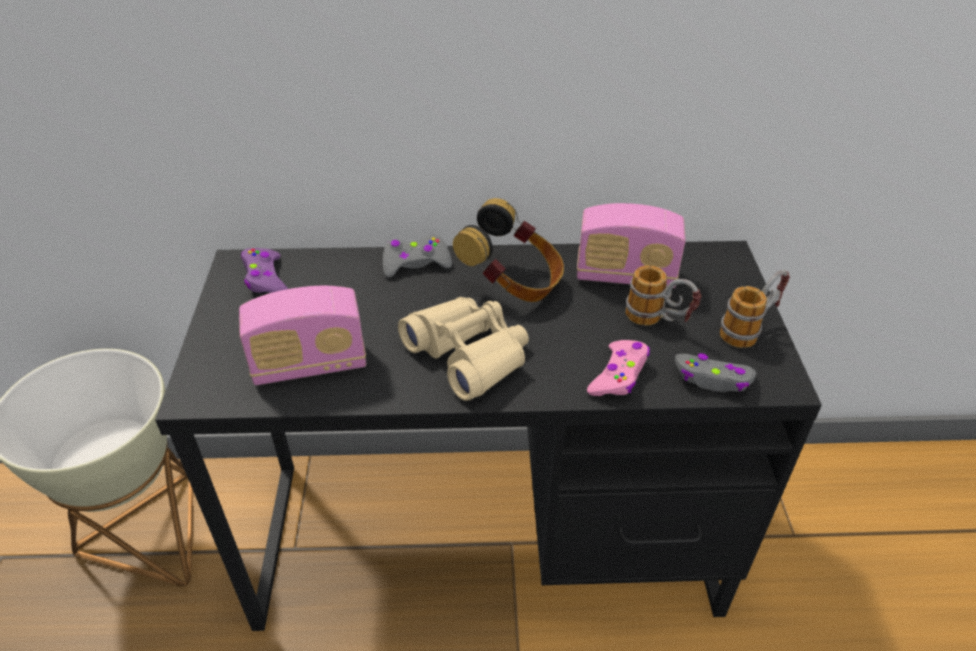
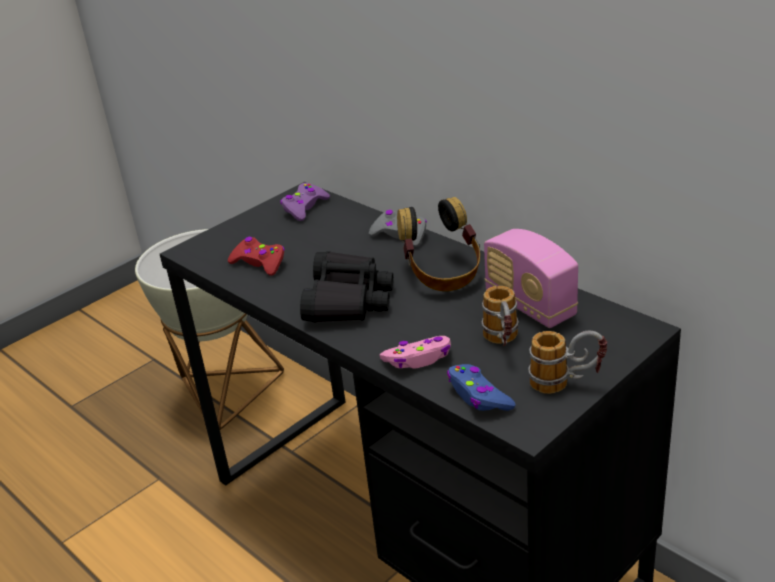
camera: 50 degrees right, 10 degrees down
(310, 365) = (259, 263): radio -> red game controller
(469, 355) = (348, 300): beige binoculars -> black binoculars
(712, 379) = (478, 396): grey game controller -> blue game controller

